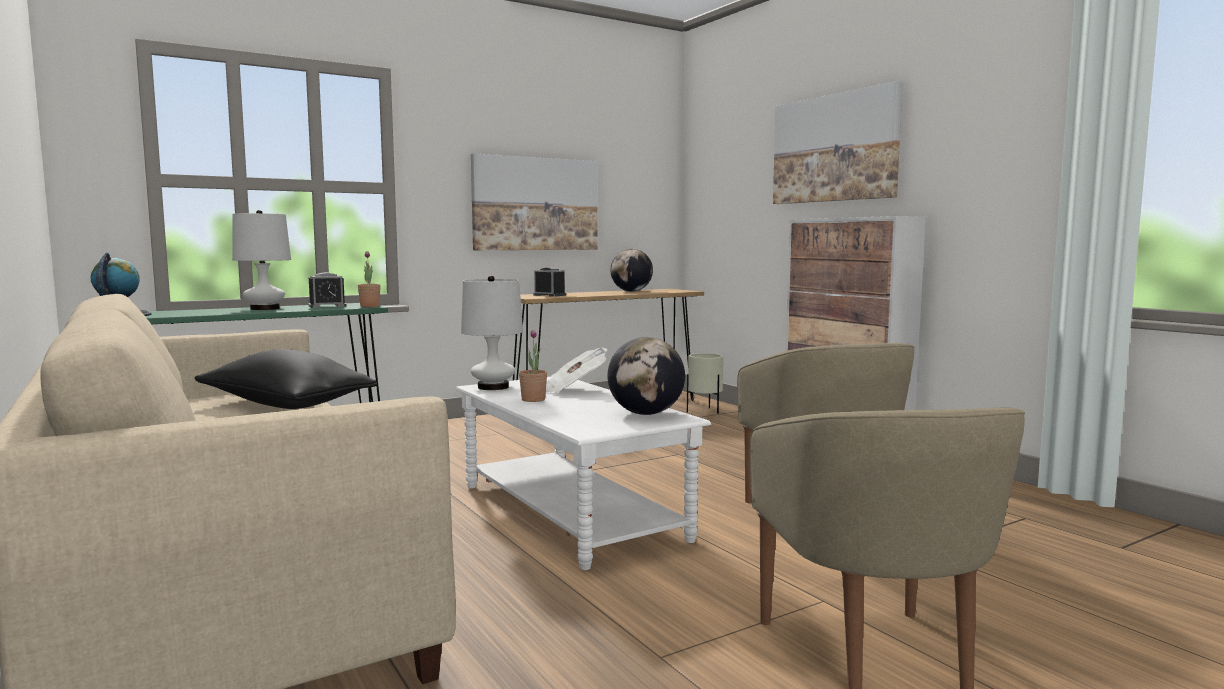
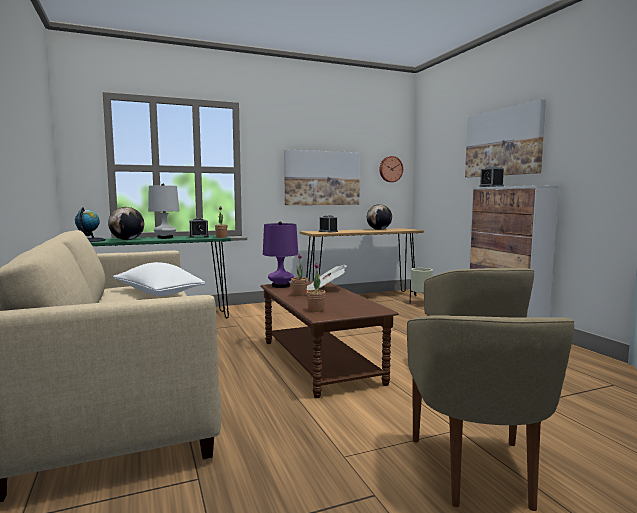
camera: 10 degrees right, 0 degrees up
(286, 406) = (158, 294): black pillow -> white pillow
(493, 387) = (280, 286): white table lamp -> purple table lamp
(570, 512) = (320, 361): white coffee table -> brown coffee table
(575, 422) = (316, 310): none -> potted plant
(645, 413) = (360, 306): globe -> globe (127, 240)
(646, 190) = (390, 169): none -> wall clock
(819, 218) = (491, 186): none -> alarm clock

